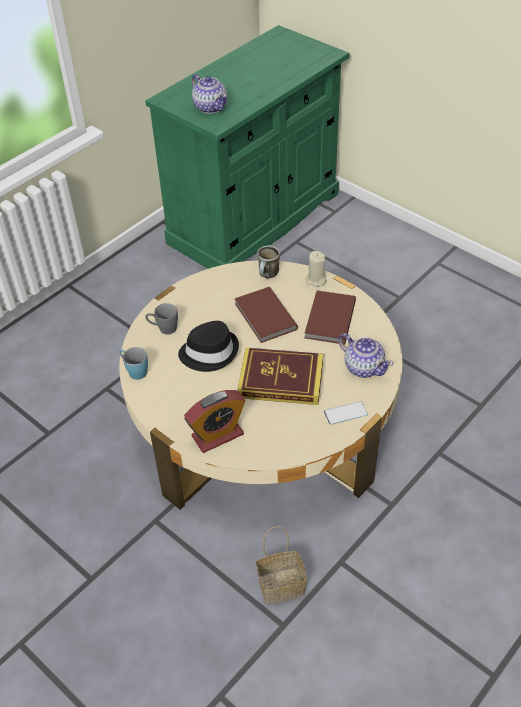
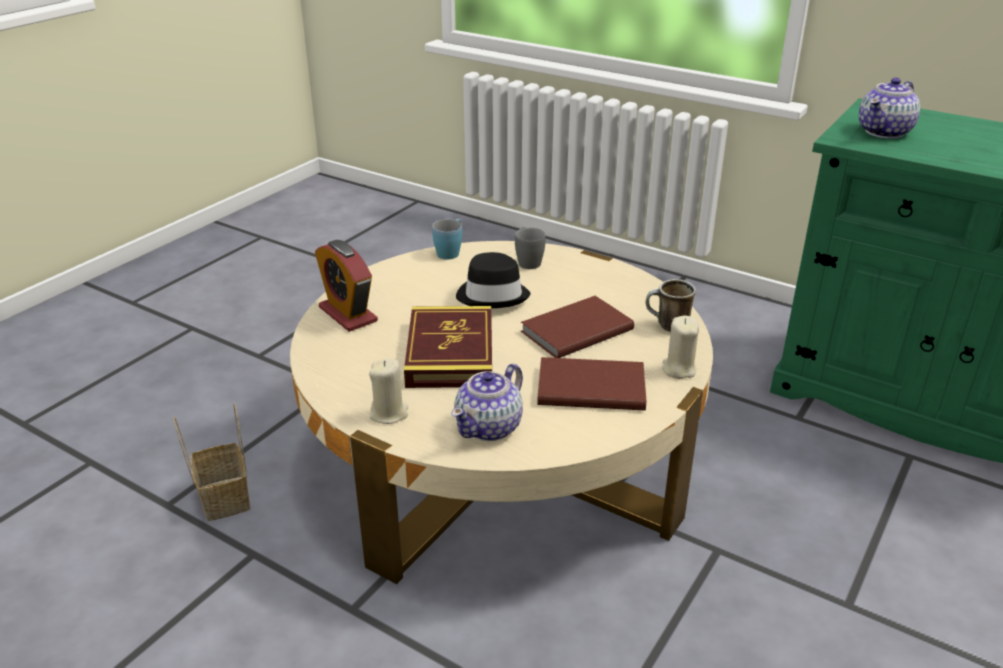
camera: 80 degrees right, 15 degrees down
(345, 413) = (389, 413): phone -> beige candle

